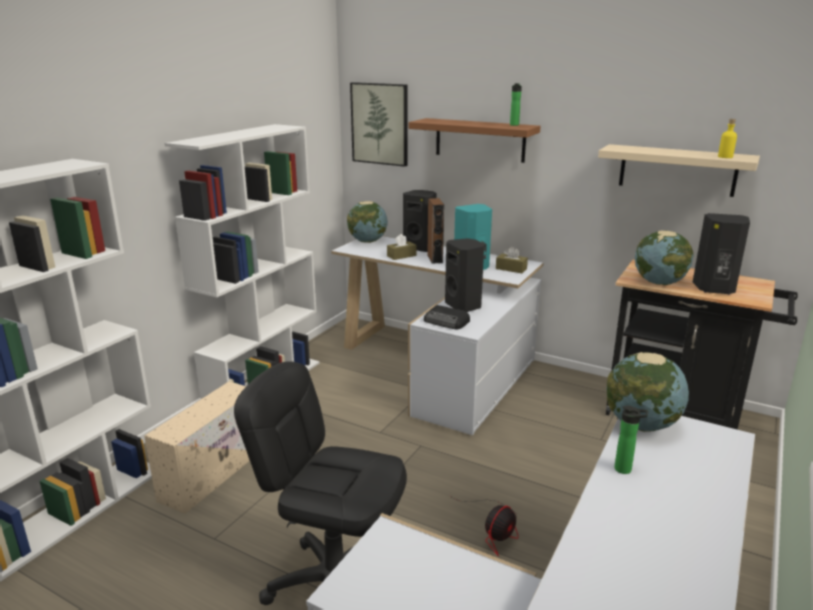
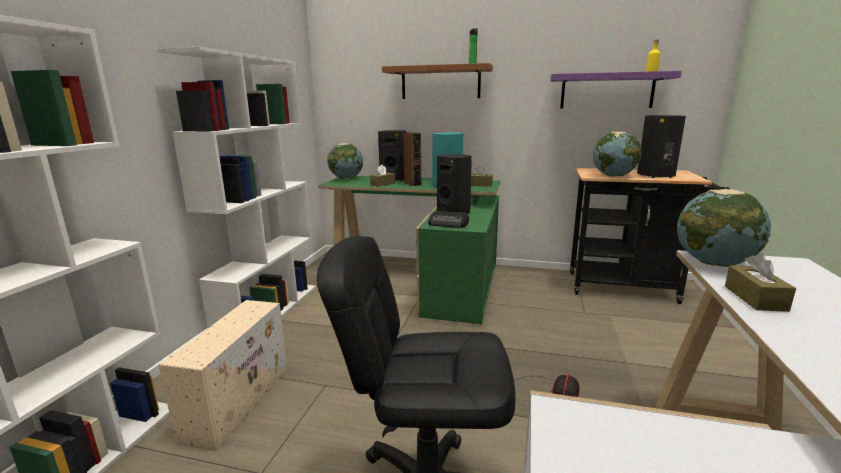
camera: 15 degrees left, 5 degrees down
(380, 124) = (350, 77): picture -> none
(440, 367) = (423, 277): white desk -> green desk
(625, 470) = (755, 298): bottle -> brown tissue box
(677, 170) = (606, 91): beige shelf -> purple shelf

